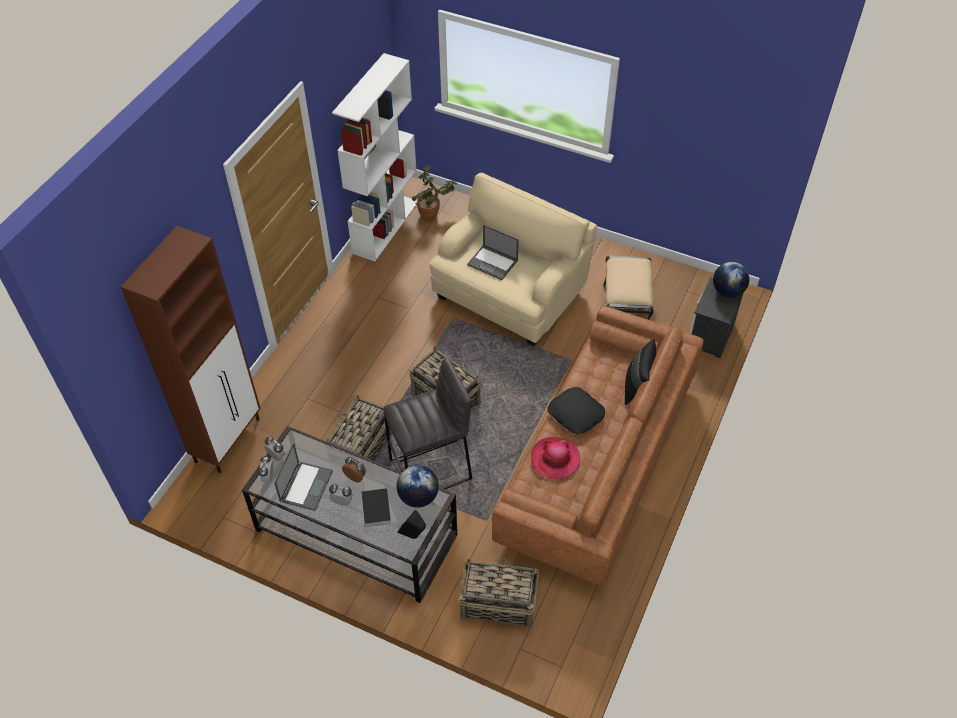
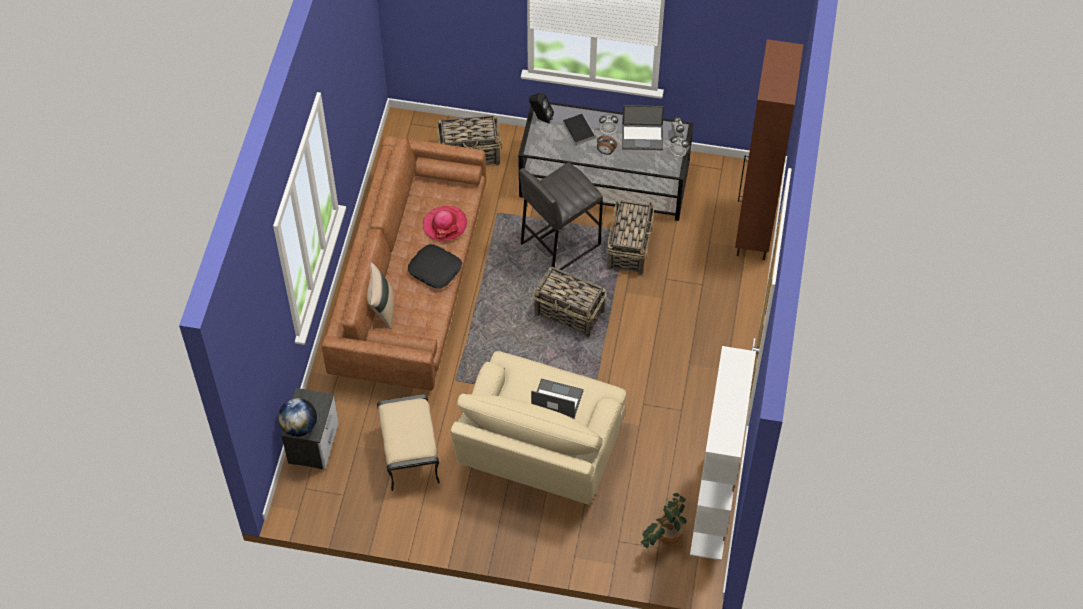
camera: 165 degrees right, 5 degrees up
(306, 485) = (643, 137): laptop -> laptop turned 90 degrees counterclockwise
(418, 497) = (547, 147): globe -> none
(637, 387) = (381, 308): black pillow -> beige pillow

